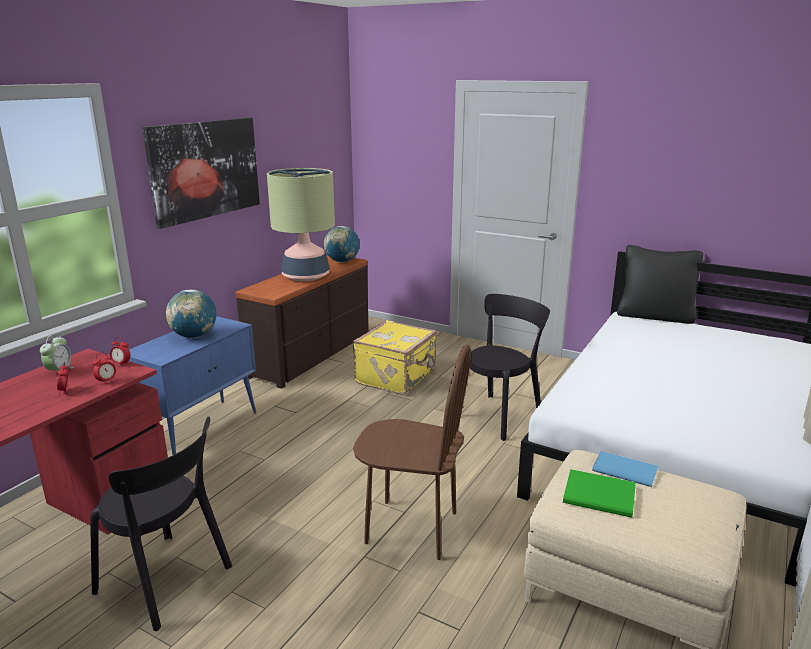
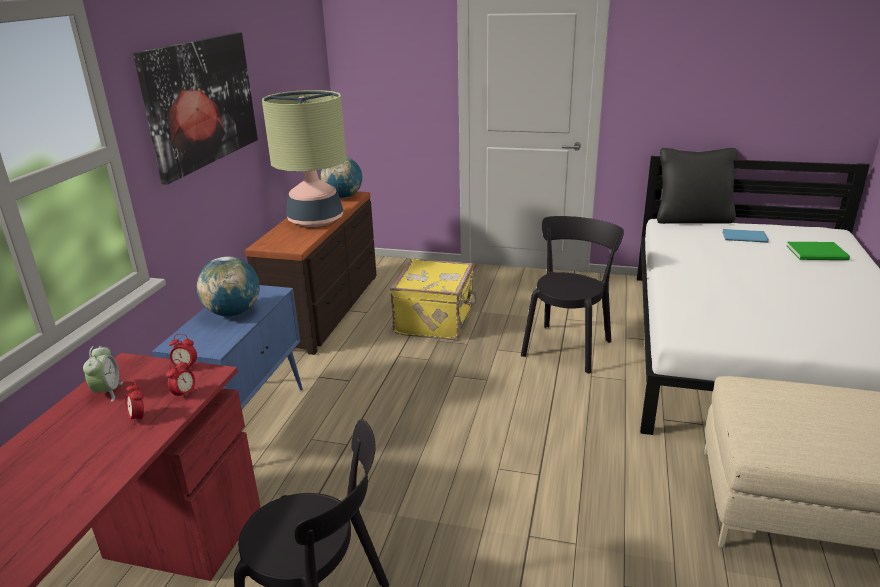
camera: 15 degrees left, 5 degrees up
(411, 528) = (558, 491): brown chair -> none
(601, 497) = (790, 425): green book -> green book (818, 253)
(623, 469) = (786, 389): blue book -> blue book (743, 236)

